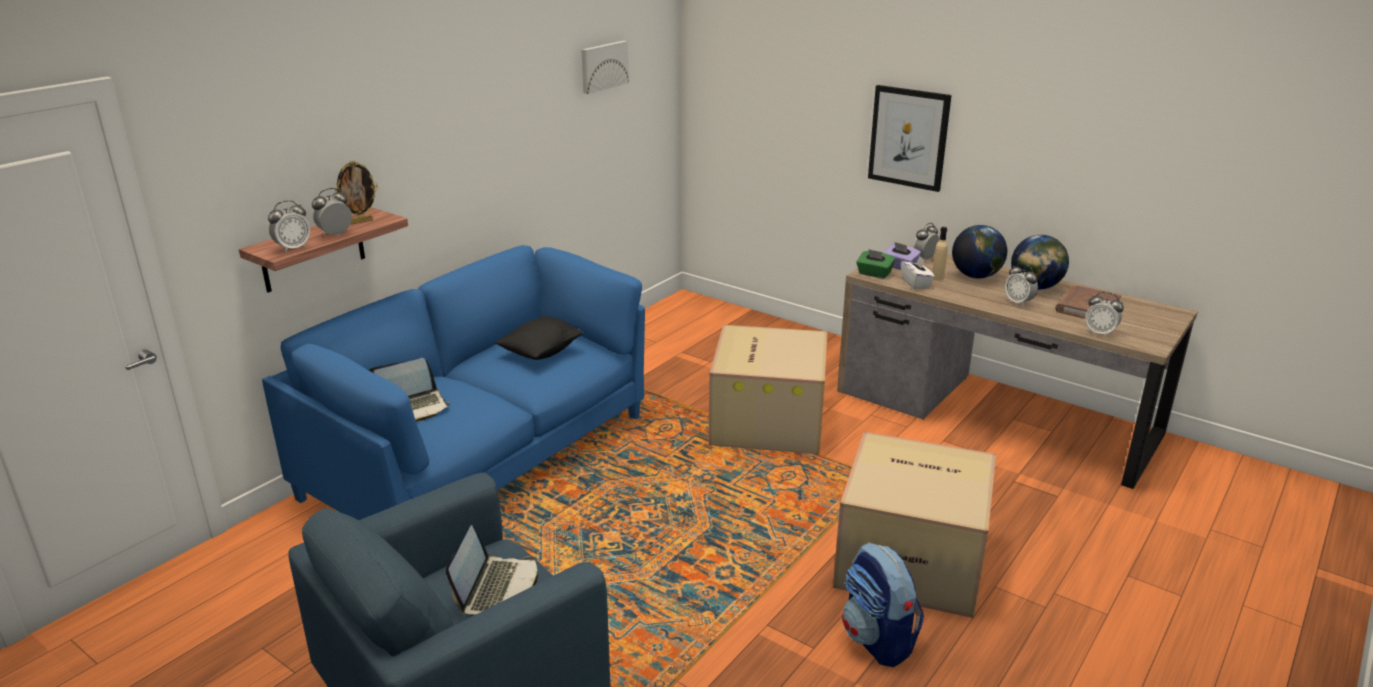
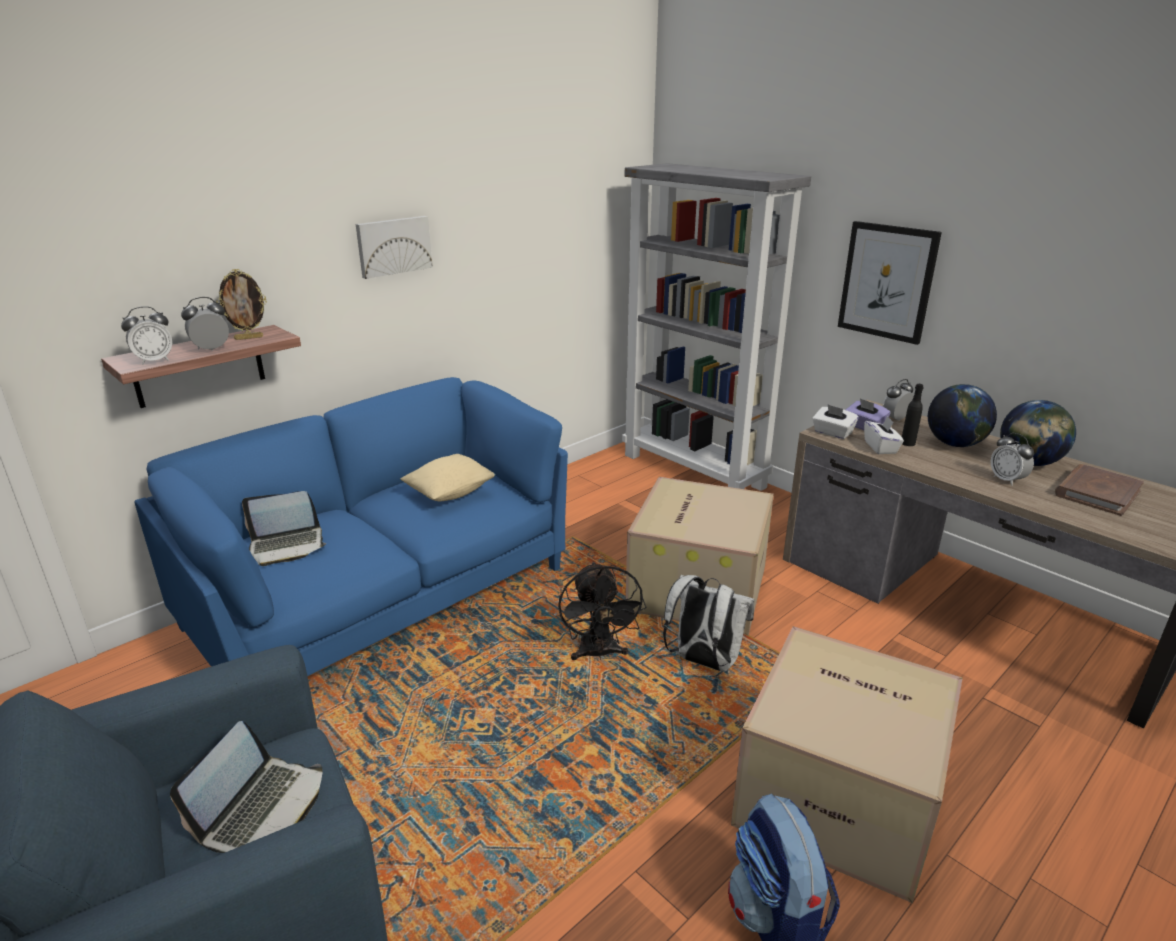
camera: 10 degrees right, 0 degrees up
(541, 353) = (450, 493): black pillow -> beige pillow
(603, 66) = (559, 196): picture -> picture (393, 246)
(695, 481) = (598, 654): none -> black fan
(741, 320) = (695, 471): none -> grey bookcase
(785, 478) = (703, 661): none -> white backpack
(874, 274) = (832, 433): green tissue box -> white tissue box
(937, 278) = (908, 443): beige bottle -> black bottle
(1100, 333) = (1115, 528): alarm clock -> none

